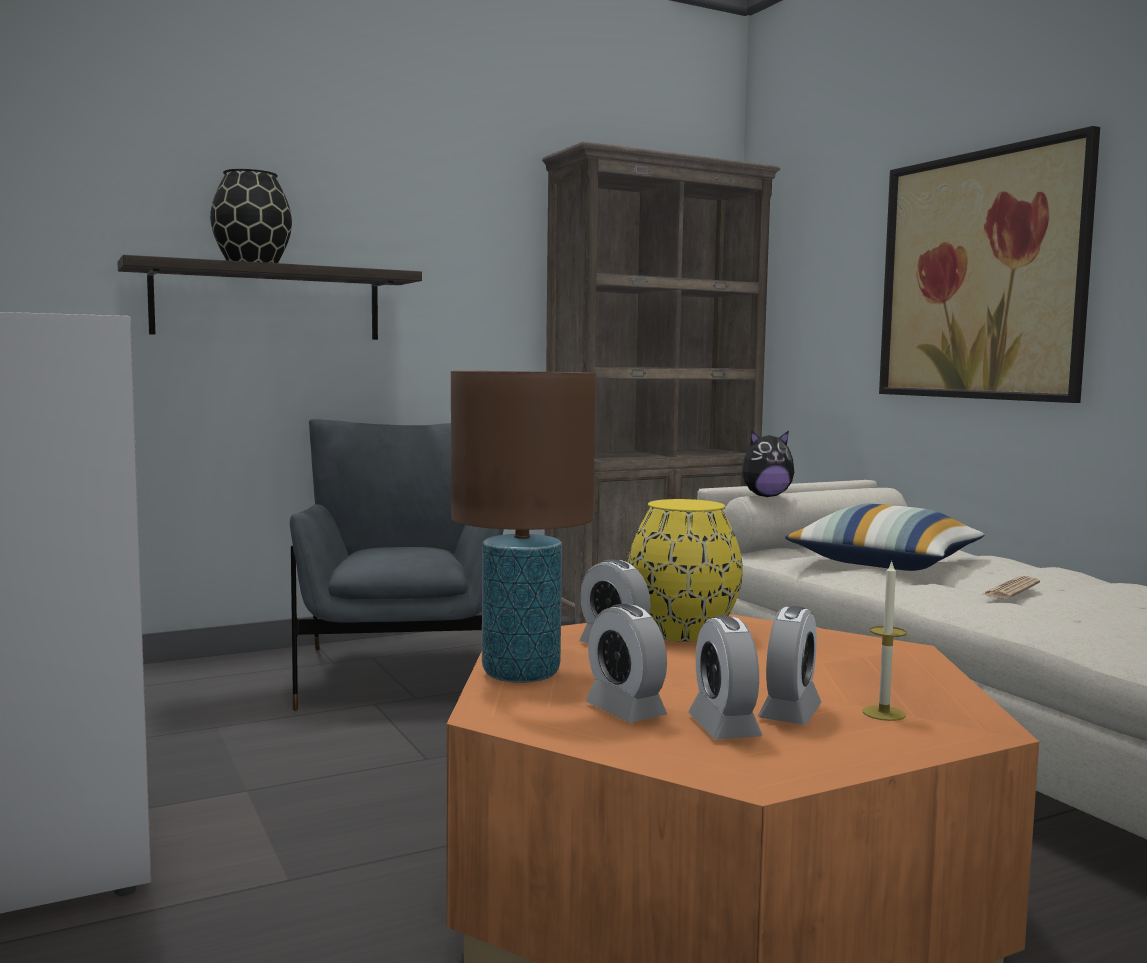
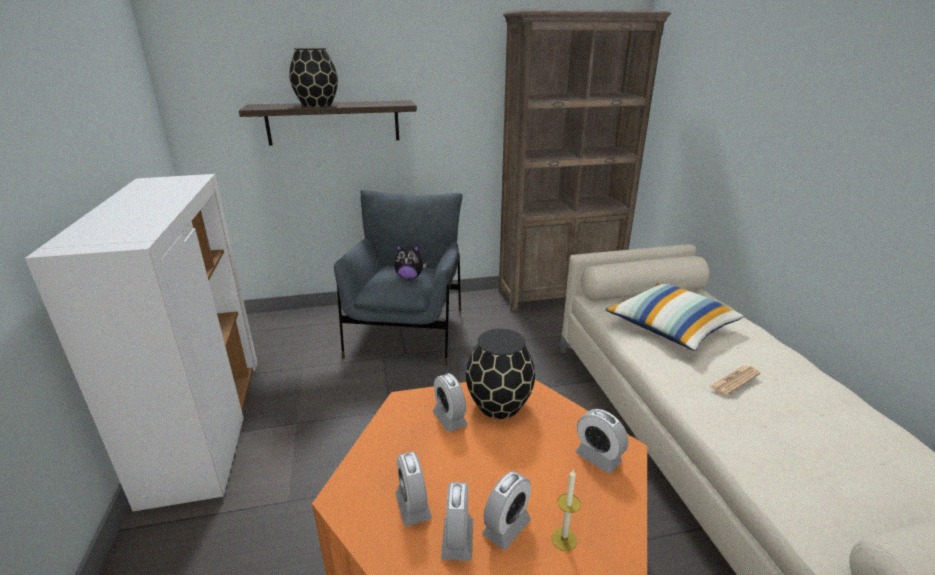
camera: 15 degrees right, 20 degrees up
(521, 673) = (381, 447): brown table lamp -> none
(681, 632) = (498, 405): yellow vase -> black vase
(766, 496) = (608, 268): plush toy -> plush toy (409, 277)
(873, 657) = (598, 458): none -> alarm clock
(981, 276) = (790, 128): picture -> none

